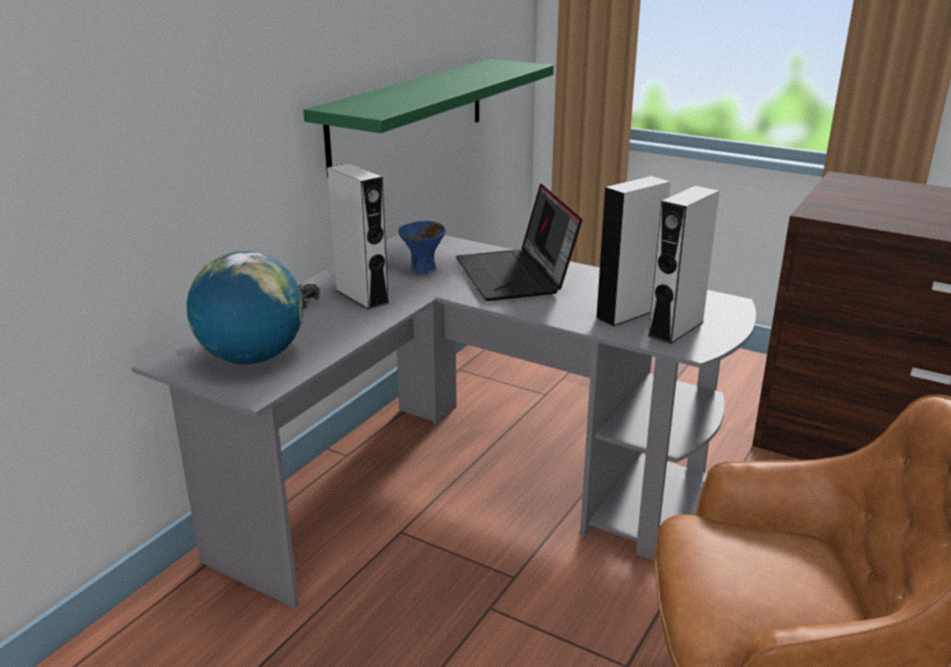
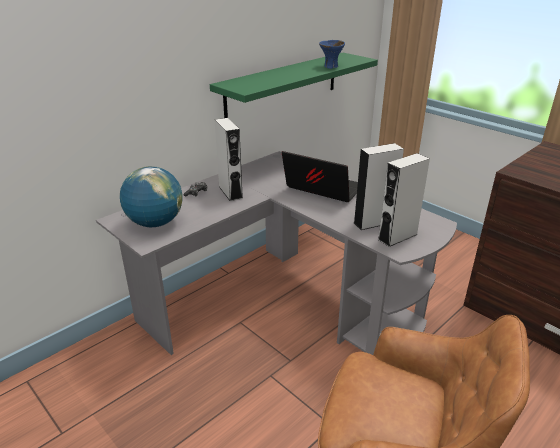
camera: 15 degrees right, 5 degrees up
(423, 270) = (272, 179): blue bowl -> blue bowl (331, 67)
(516, 276) = (322, 189): laptop -> laptop turned 120 degrees clockwise

